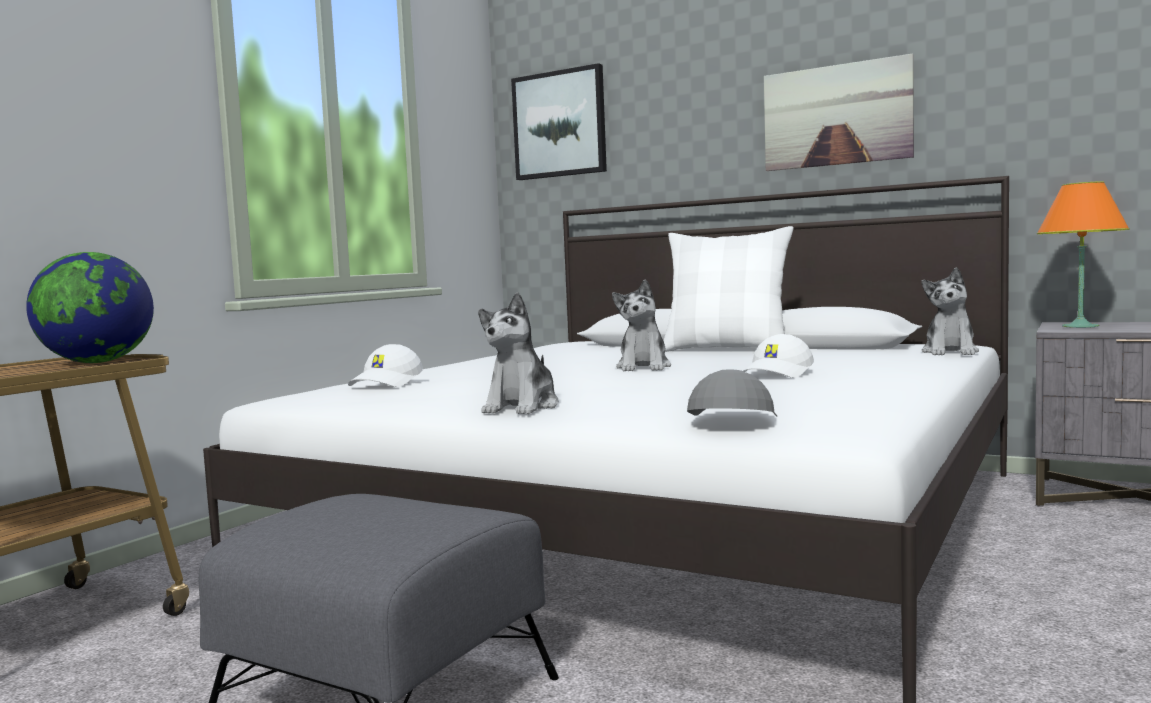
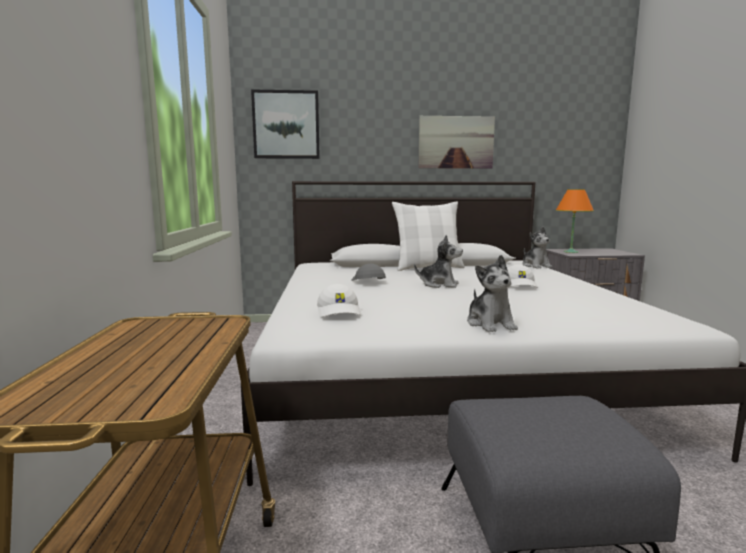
camera: 35 degrees left, 5 degrees up
(97, 362) = (193, 329): globe -> none
(644, 367) = (439, 284): plush toy -> plush toy turned 45 degrees counterclockwise
(731, 420) = (625, 322): grey cap -> grey cap (367, 281)

